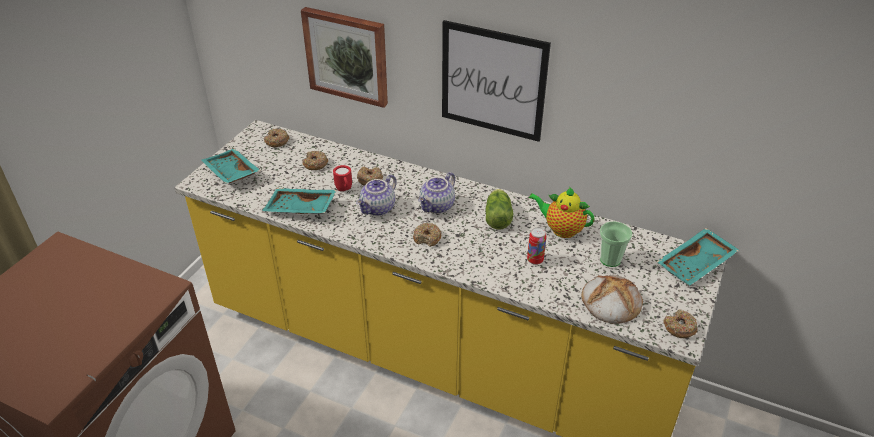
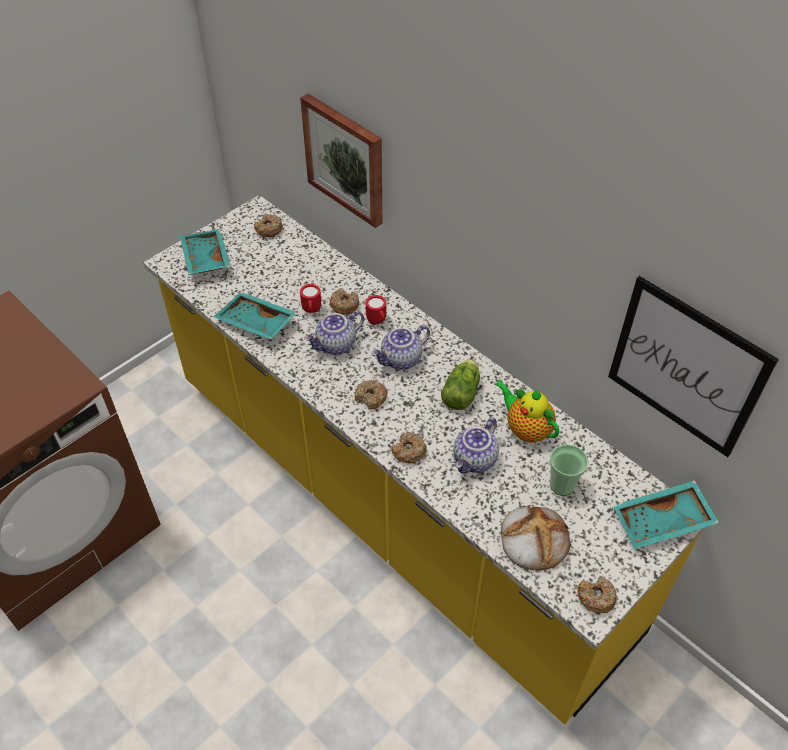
camera: 20 degrees right, 10 degrees up
(315, 164) = (296, 269): donut -> donut (408, 451)
(404, 185) = (377, 322): none -> red mug
(493, 81) = (485, 238): picture -> picture (686, 367)
(535, 260) = (475, 460): can -> teapot

